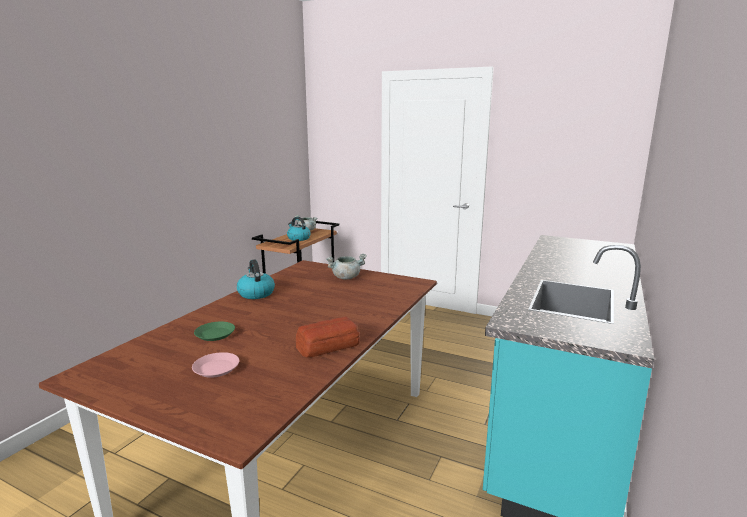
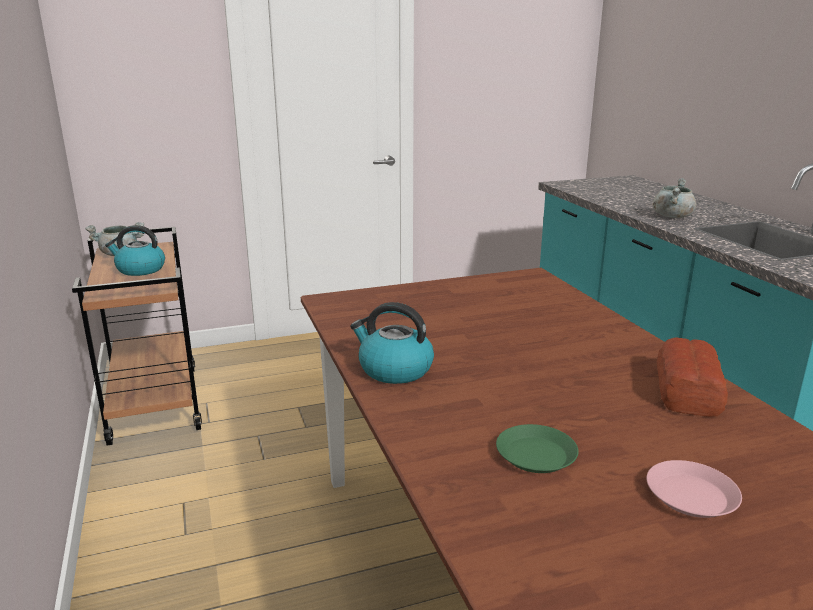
camera: 45 degrees left, 5 degrees up
(346, 277) = (440, 299): grey cooking pot -> grey cooking pot (672, 216)

